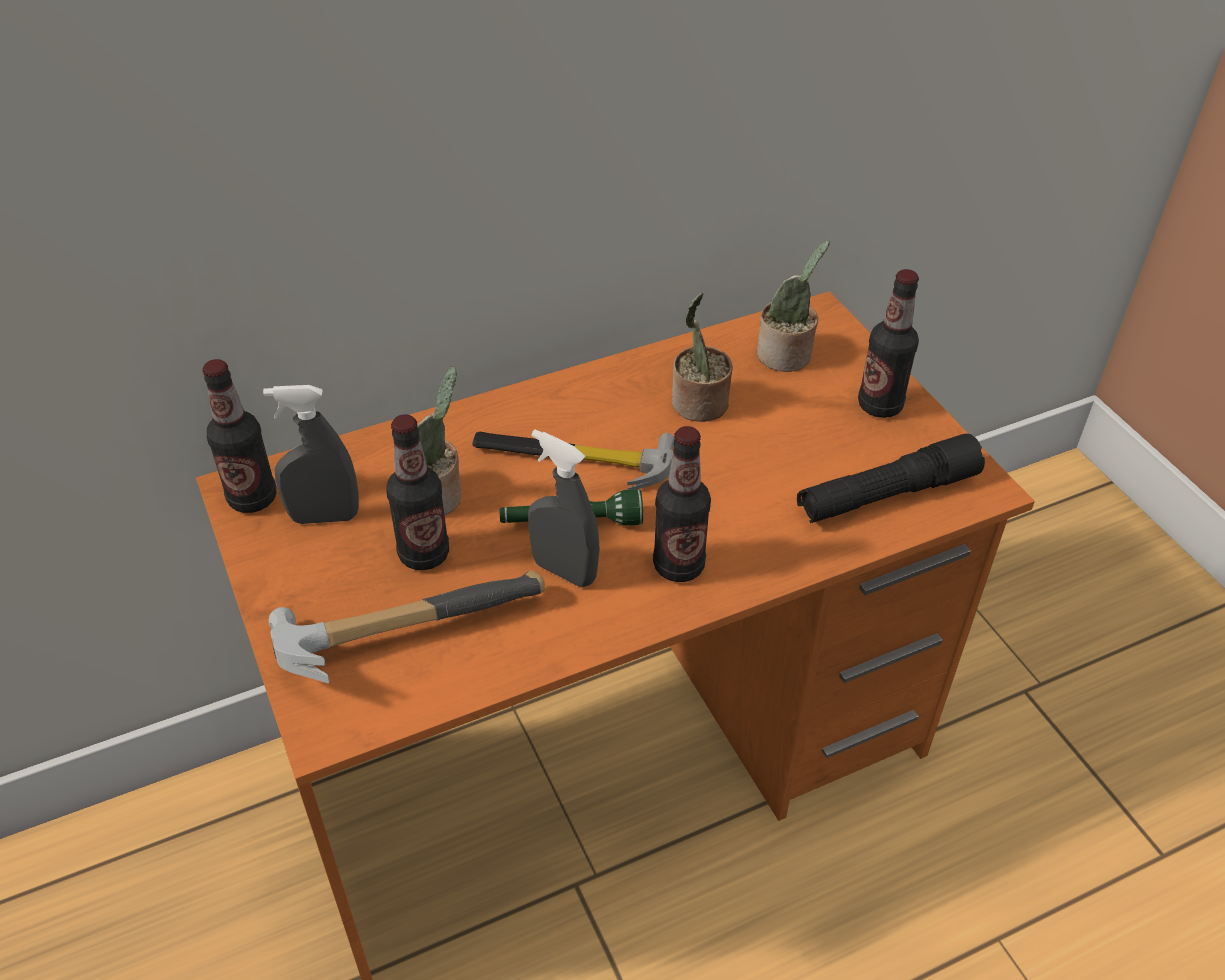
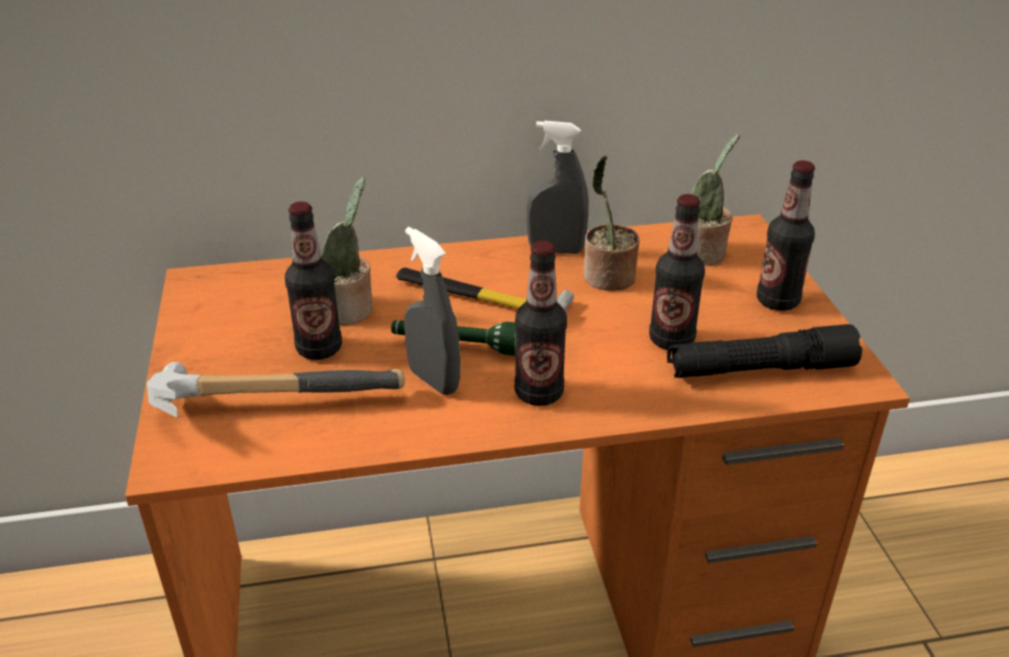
camera: 15 degrees right, 10 degrees down
(252, 498) = (202, 289): bottle -> bottle (671, 340)
(324, 517) = (252, 310): grey spray bottle -> grey spray bottle (556, 250)

